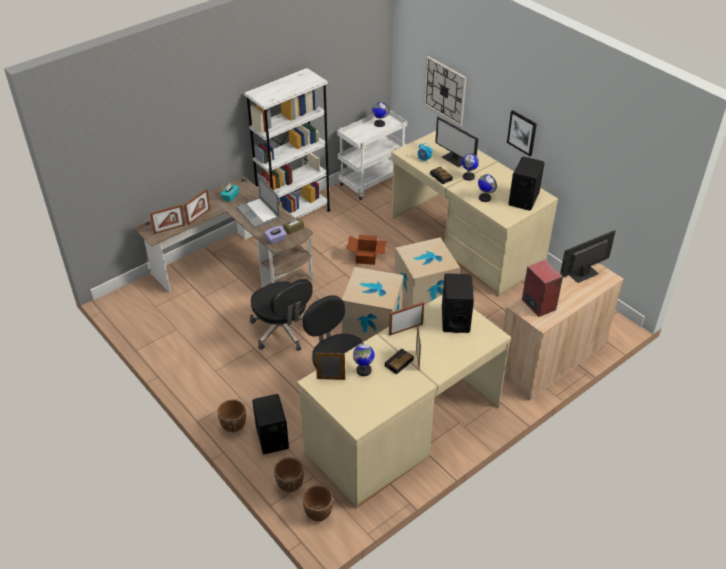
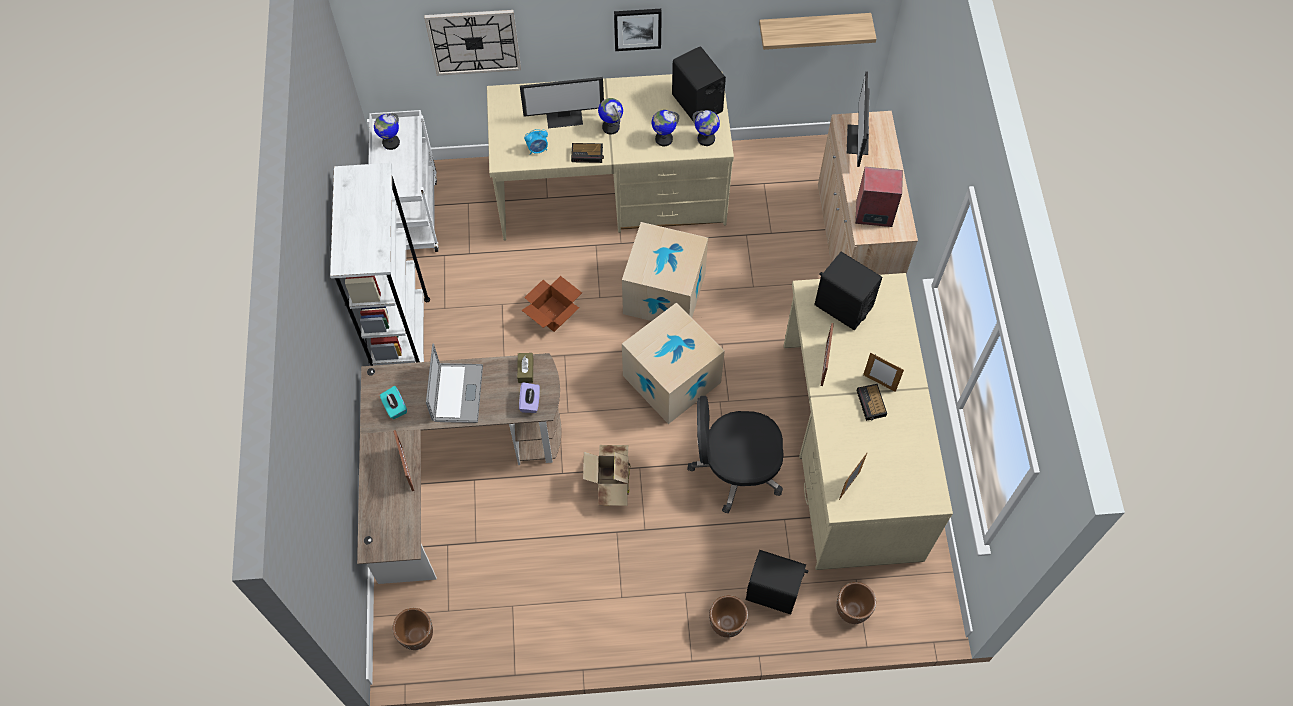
camera: 55 degrees left, 20 degrees up
(169, 229) = (404, 519): picture frame -> none
(258, 212) = (457, 393): laptop -> laptop turned 90 degrees counterclockwise
(283, 330) = (610, 483): black office chair -> cardboard box
(318, 513) = (908, 603): brown planter -> brown planter (417, 636)
(363, 370) = (858, 445): globe -> globe (706, 139)
(617, 197) = (813, 27): none -> shelf

